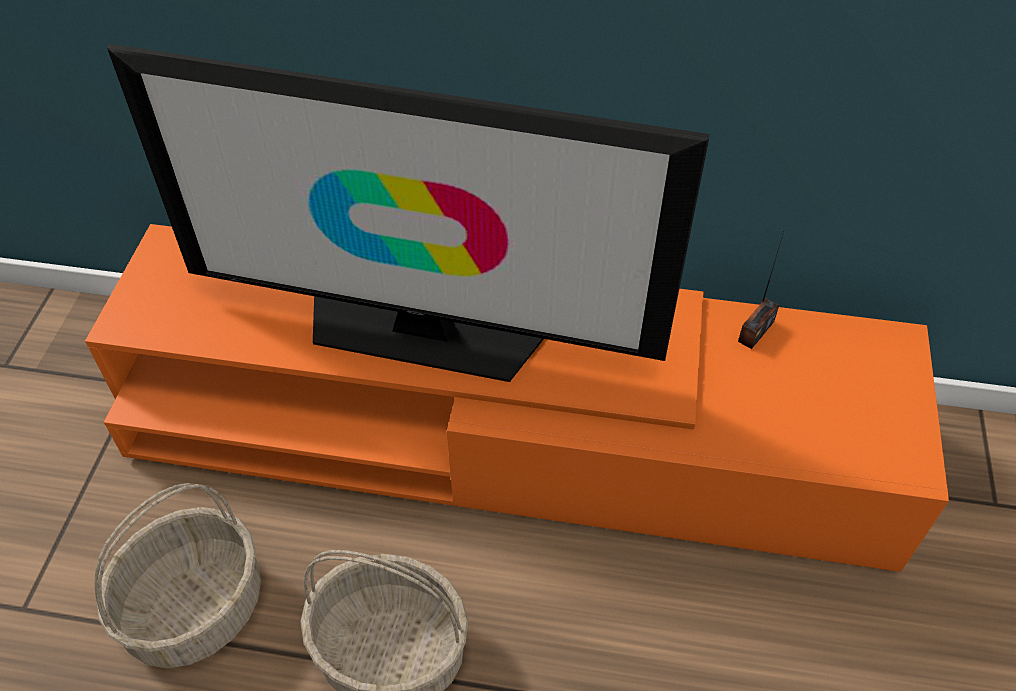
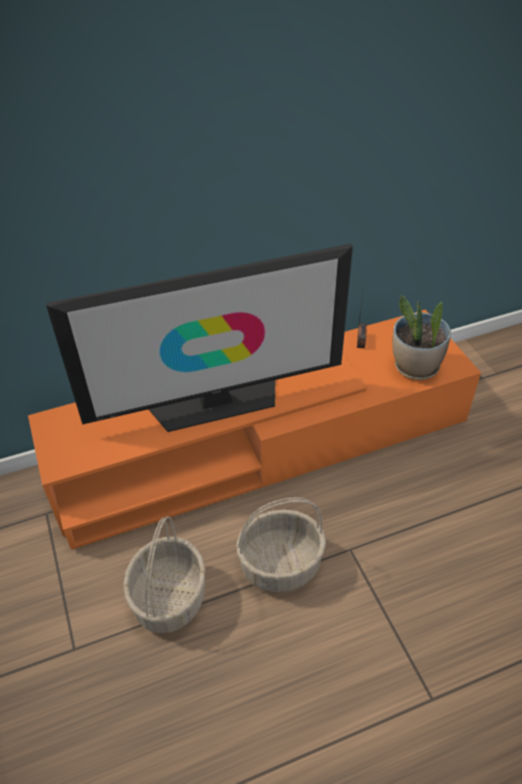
camera: 30 degrees left, 5 degrees down
(821, 428) = (415, 367): none -> potted plant

